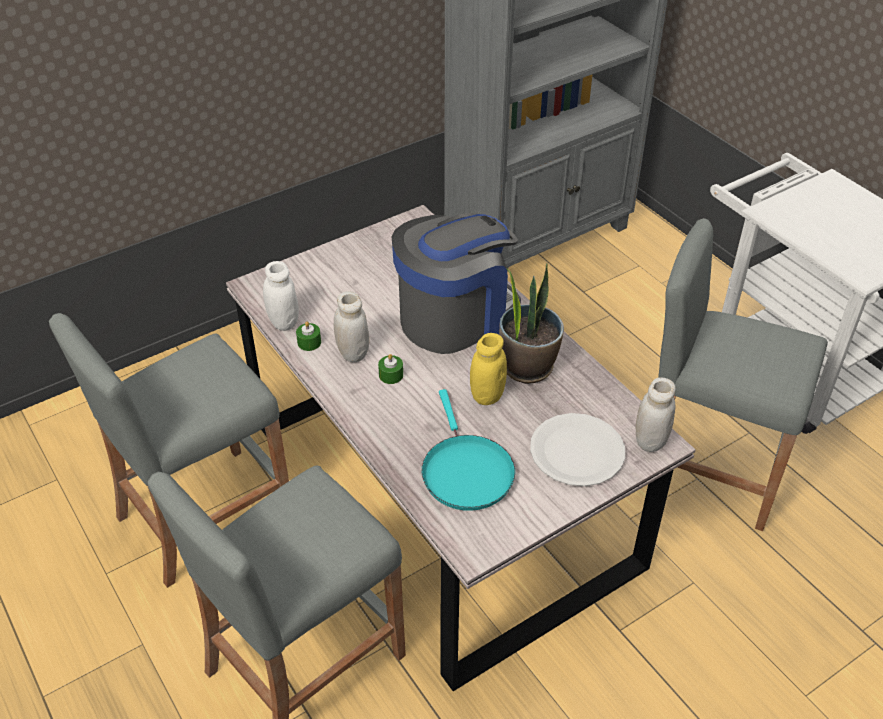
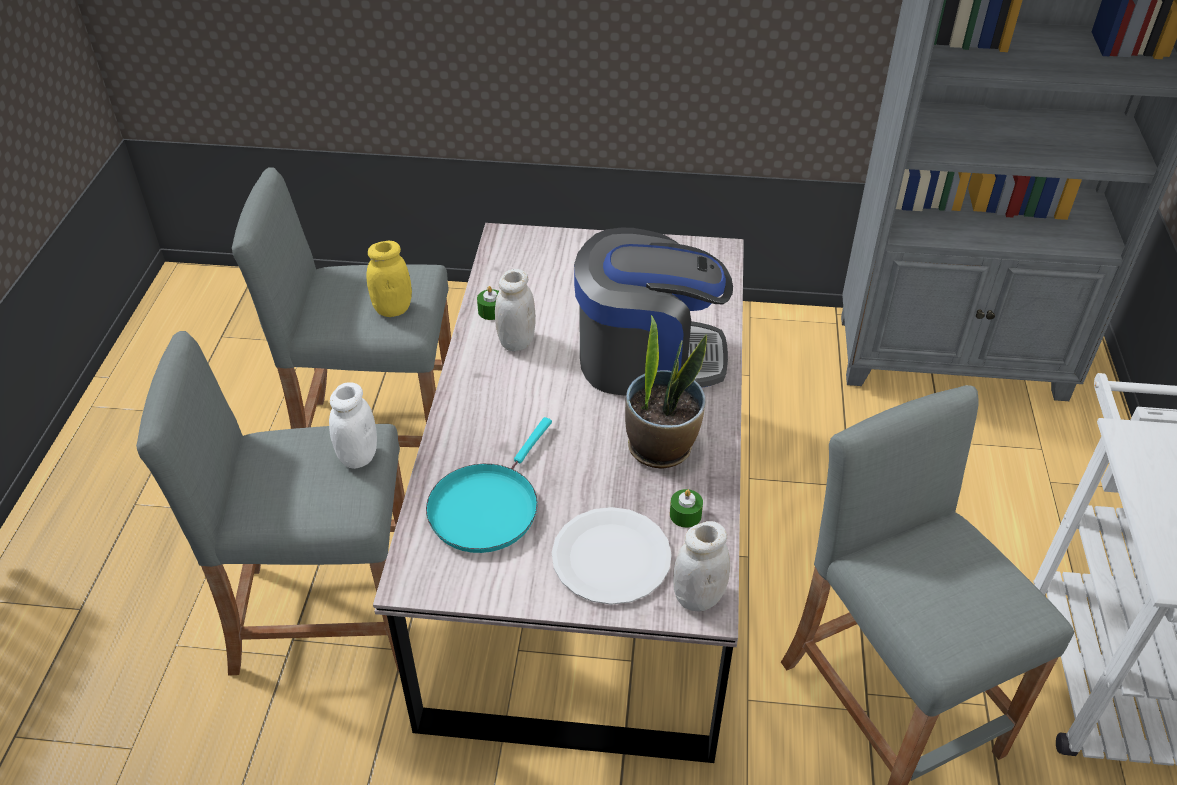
camera: 40 degrees right, 0 degrees up
(284, 322) = (491, 282): white jar -> white jar (358, 456)
(391, 375) = (525, 380): green candle -> green candle (685, 515)
(487, 395) = (589, 450): yellow jar -> yellow jar (393, 309)

